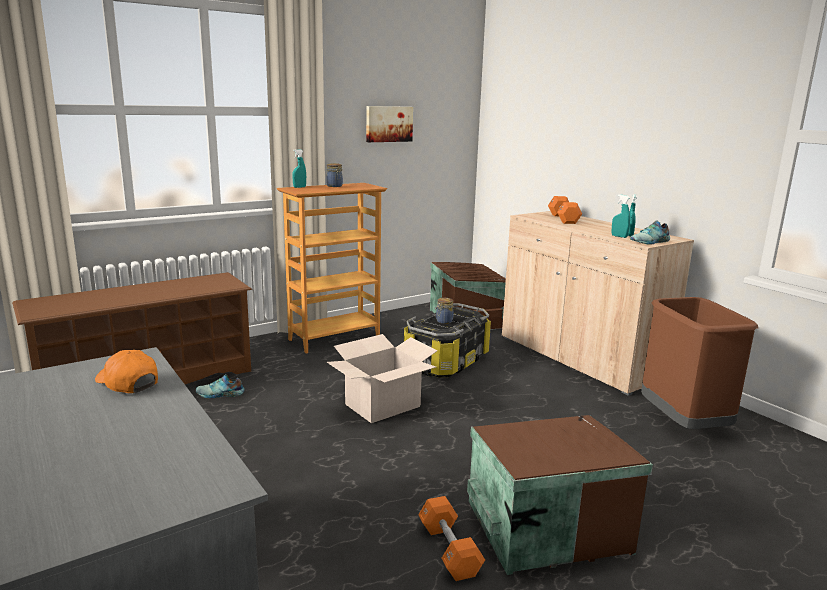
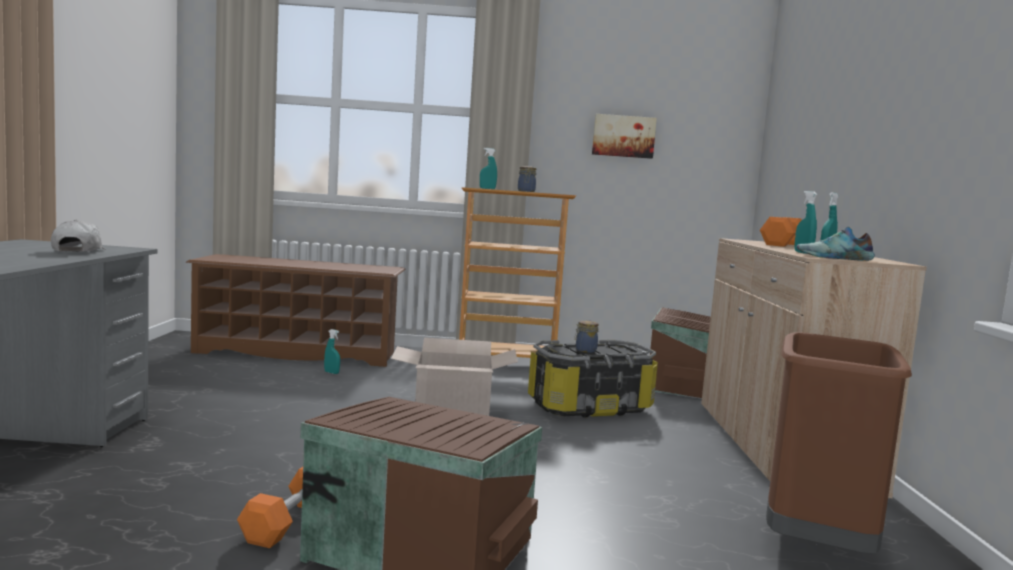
camera: 35 degrees right, 10 degrees down
(127, 382) = (78, 251): orange cap -> white cap
(220, 394) = (331, 372): shoe -> turquoise spray bottle

